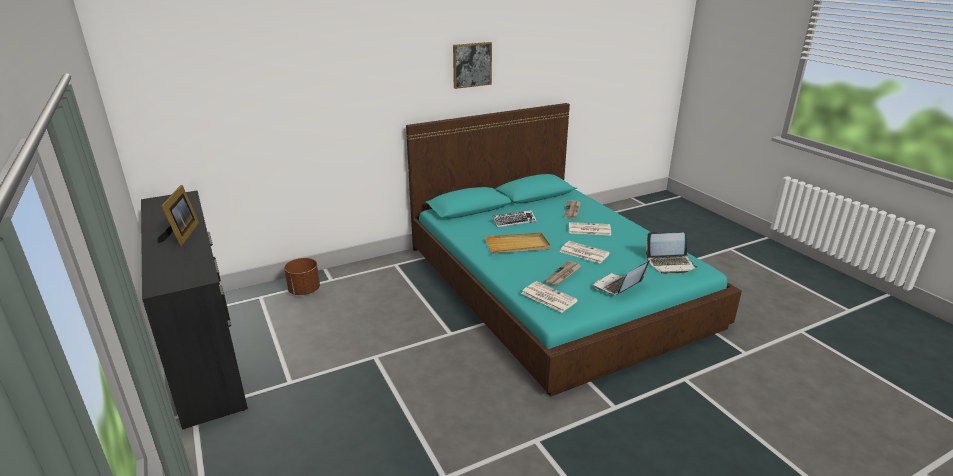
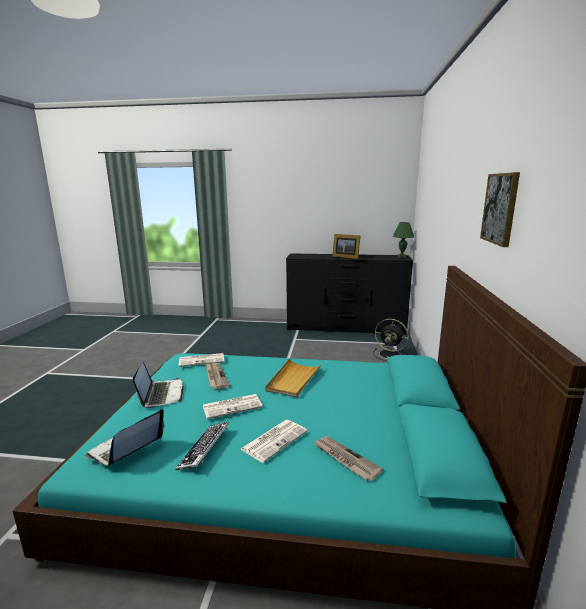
camera: 125 degrees right, 10 degrees down
(164, 200) = (401, 257): none -> green table lamp
(304, 290) = (391, 355): brown planter -> black fan
(514, 221) = (352, 399): keyboard -> keyboard (204, 449)

